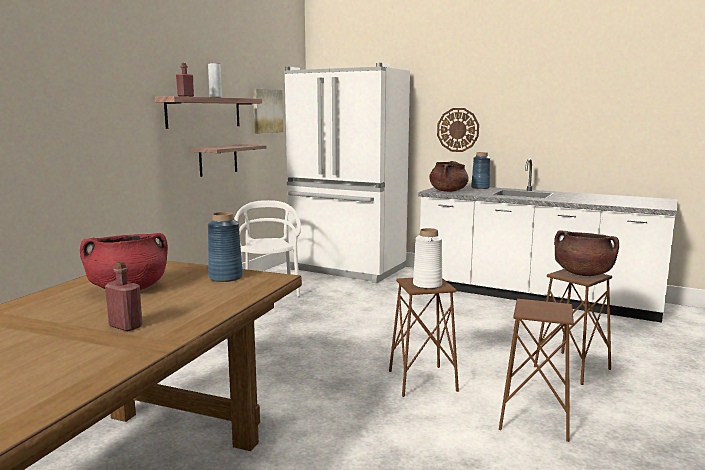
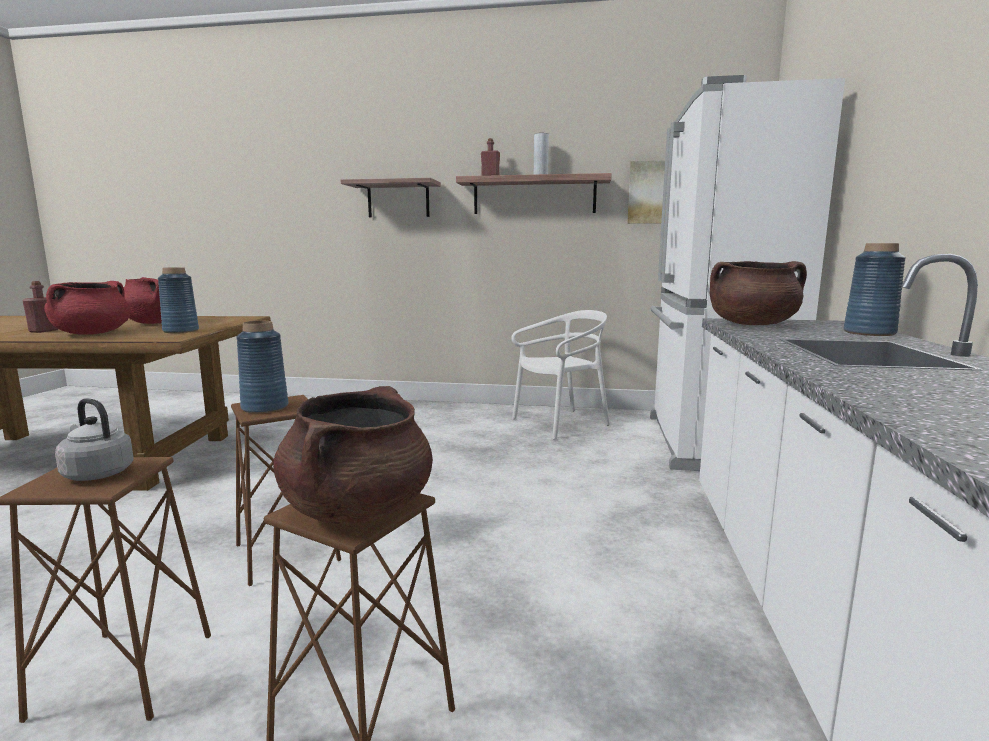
camera: 70 degrees right, 0 degrees up
(195, 304) = (92, 333): none -> red cooking pot
(218, 160) = (553, 254): shelf -> shelf (398, 200)
(427, 285) = (265, 407): white vase -> blue vase
(458, 130) = (895, 193): wall clock -> none
(541, 308) = (96, 473): none -> grey kettle

